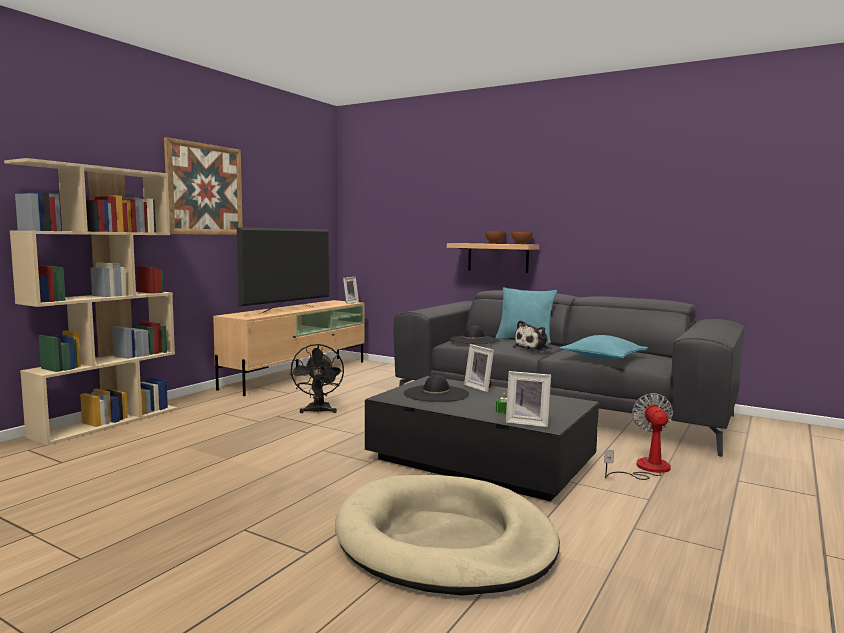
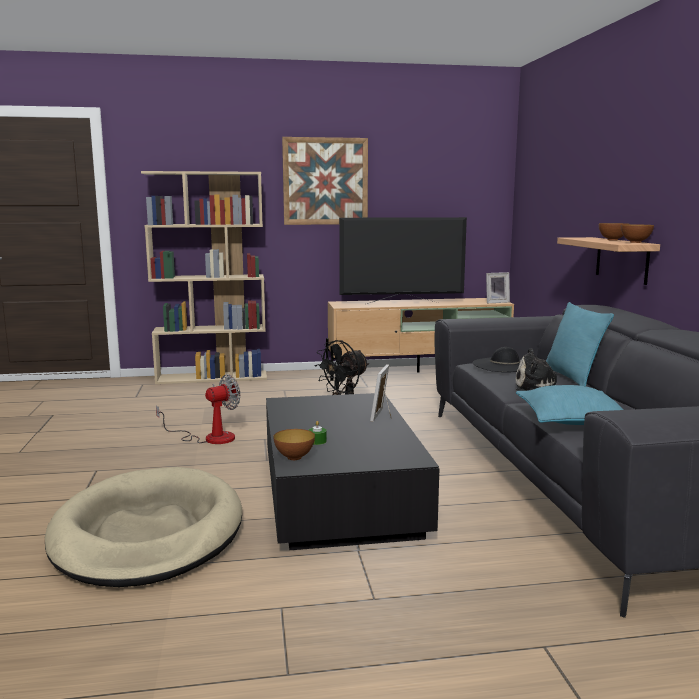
camera: 50 degrees right, 5 degrees up
(436, 394) = (327, 410): black hat -> none
(527, 422) = (294, 457): picture frame -> bowl
(645, 469) = (468, 575): fan -> fan (210, 438)

